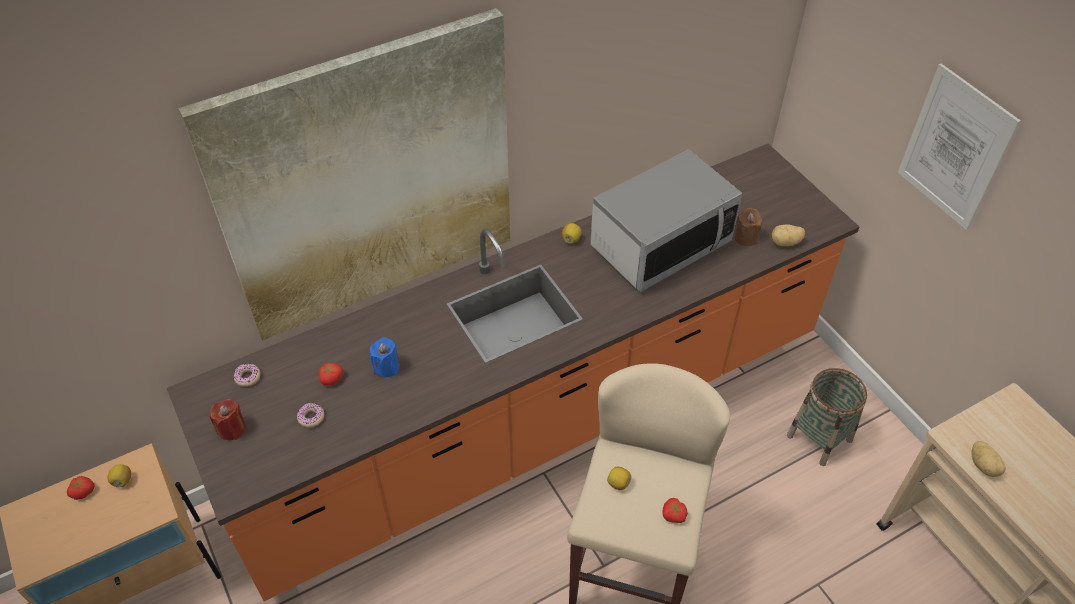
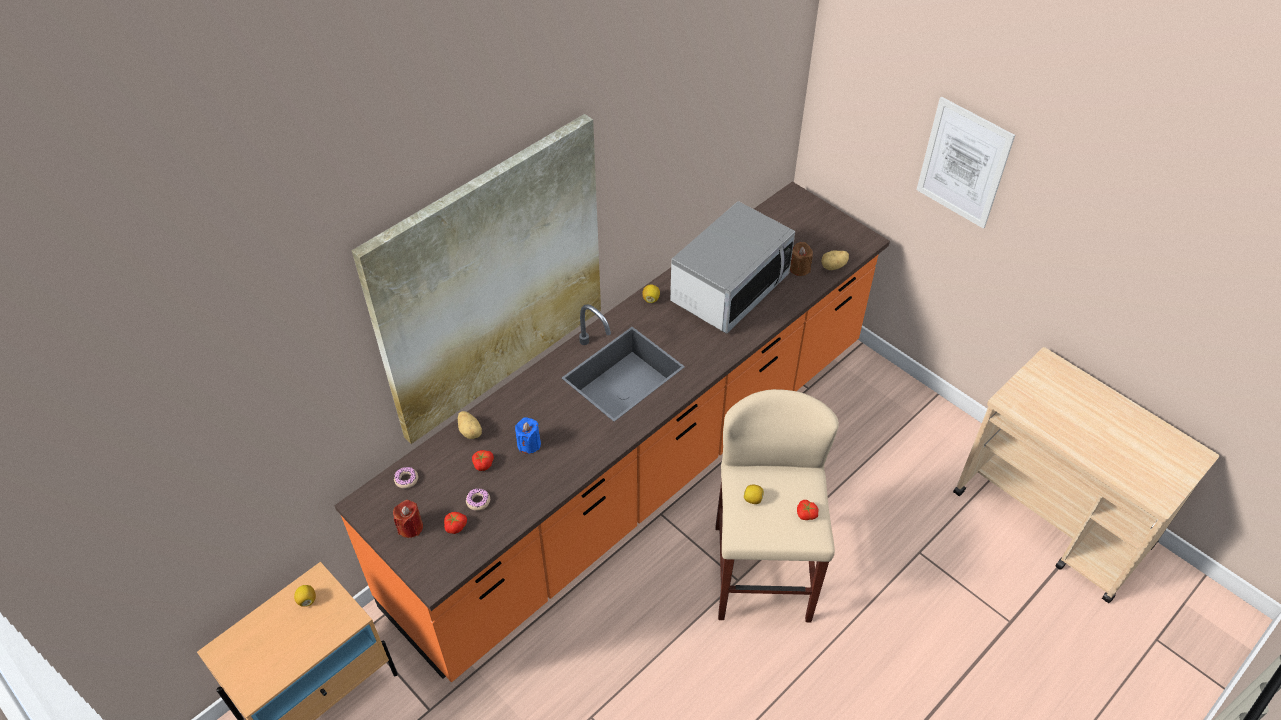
camera: 15 degrees left, 0 degrees up
(83, 491) = (272, 618): tomato -> tomato (455, 526)
(819, 438) = (887, 430): basket -> none
(984, 465) = (1038, 418): potato -> potato (470, 431)

